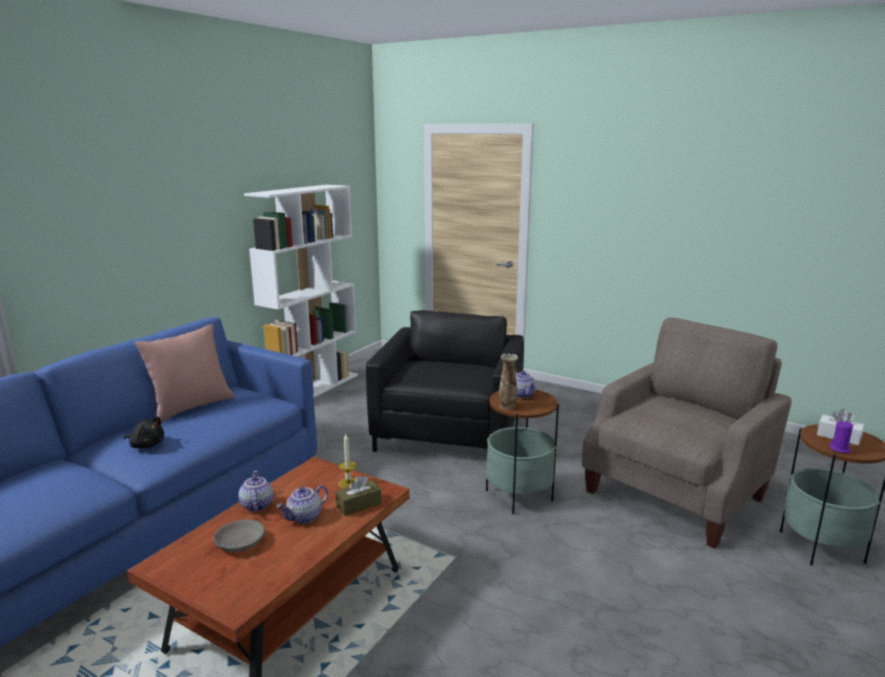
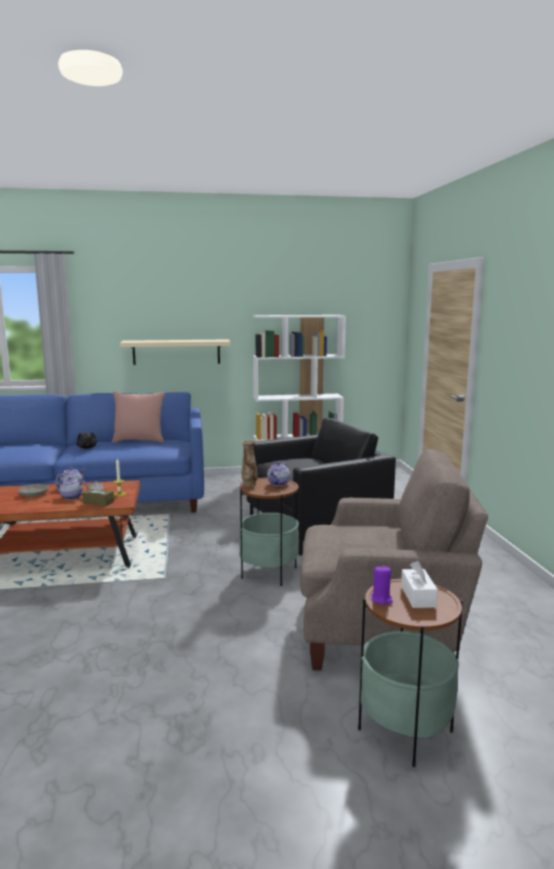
camera: 50 degrees right, 5 degrees down
(154, 260) = (176, 352): none -> beige shelf

